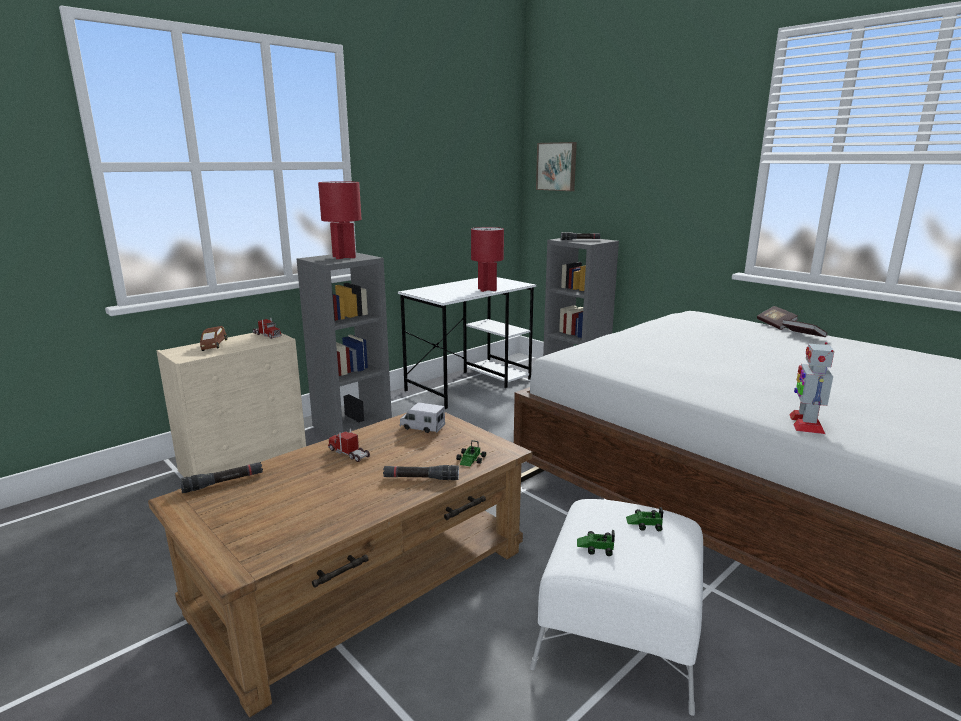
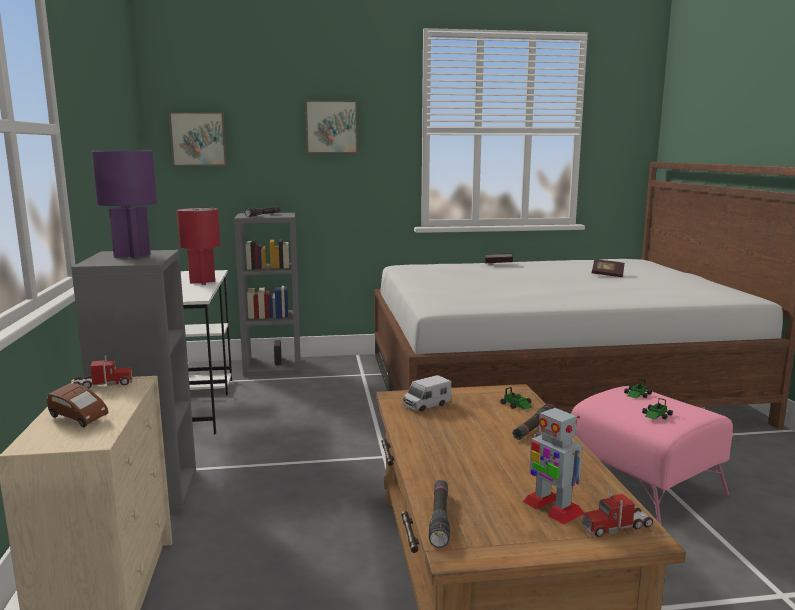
camera: 55 degrees left, 5 degrees down
(344, 257) = (132, 256): red table lamp -> purple table lamp
(349, 453) = (444, 445): toy truck -> toy truck (616, 527)
(618, 635) = (644, 488): white ottoman -> pink ottoman
(663, 154) = (331, 127): none -> picture
(775, 325) = (466, 262): book -> book (607, 275)
(806, 423) = (641, 300): toy robot -> toy robot (552, 507)

